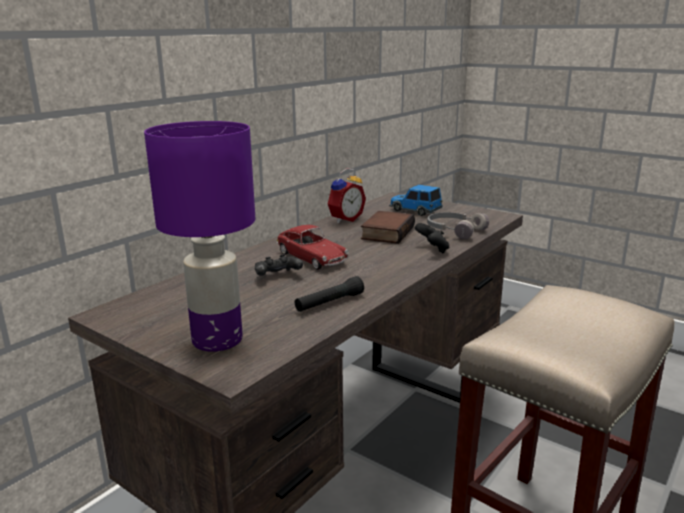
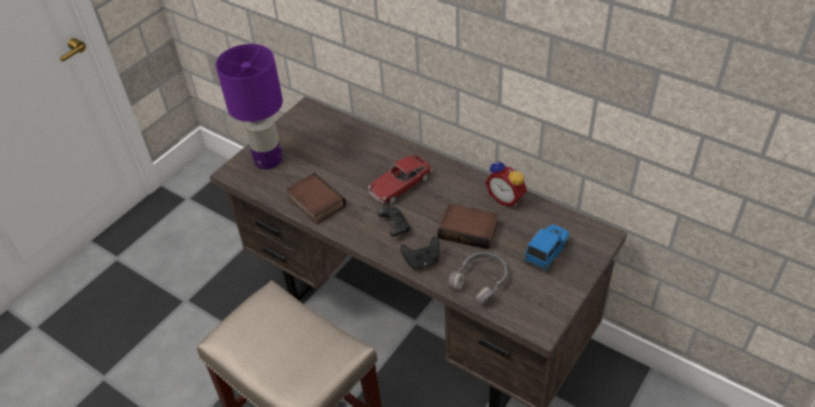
camera: 90 degrees right, 25 degrees up
(277, 276) = (361, 171): black game controller -> black game controller (395, 227)
(329, 303) = (314, 202): black flashlight -> book

